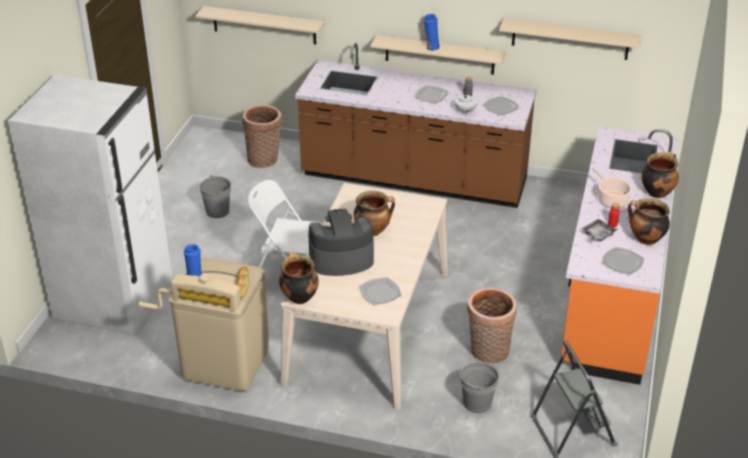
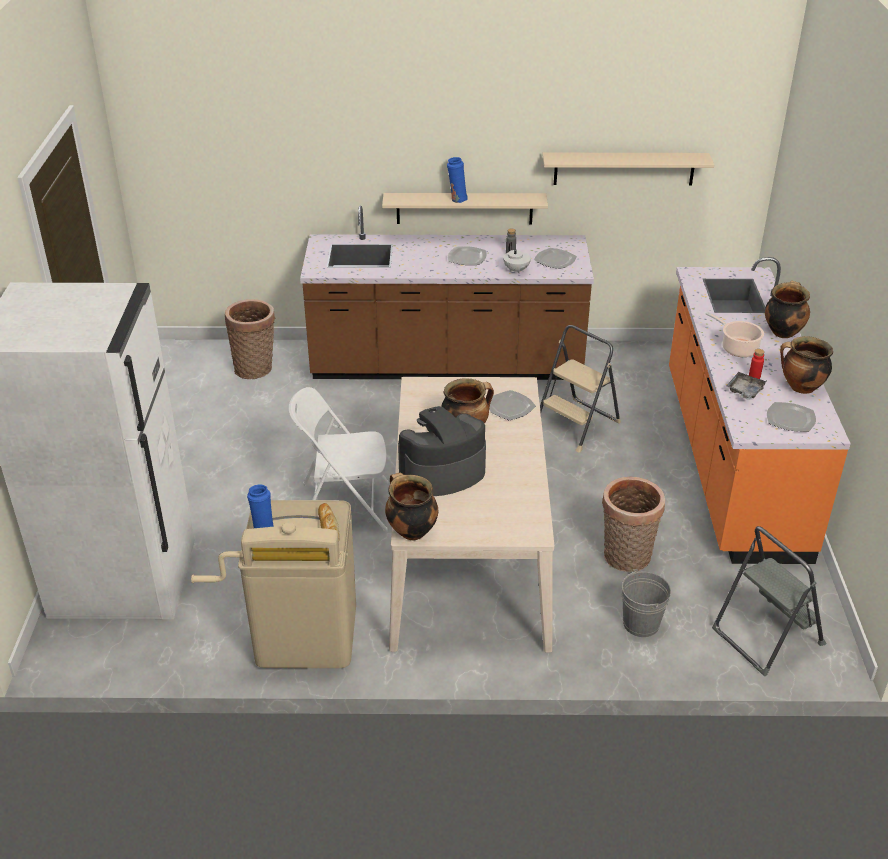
camera: 15 degrees left, 0 degrees up
(217, 211) = (220, 440): grey bucket -> none
(264, 25) = (236, 198): beige shelf -> none
(379, 292) = (510, 506): plate -> plate (509, 407)
(499, 242) = (579, 423): none -> beige step ladder

